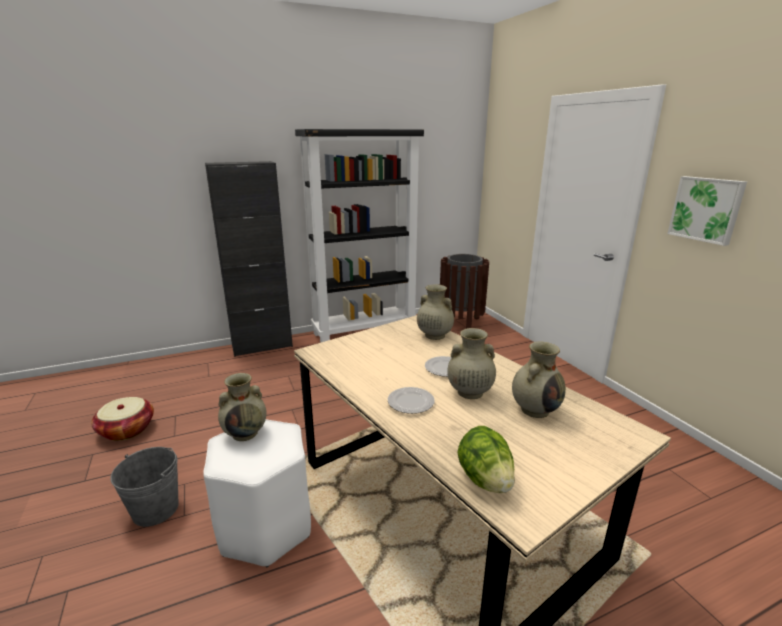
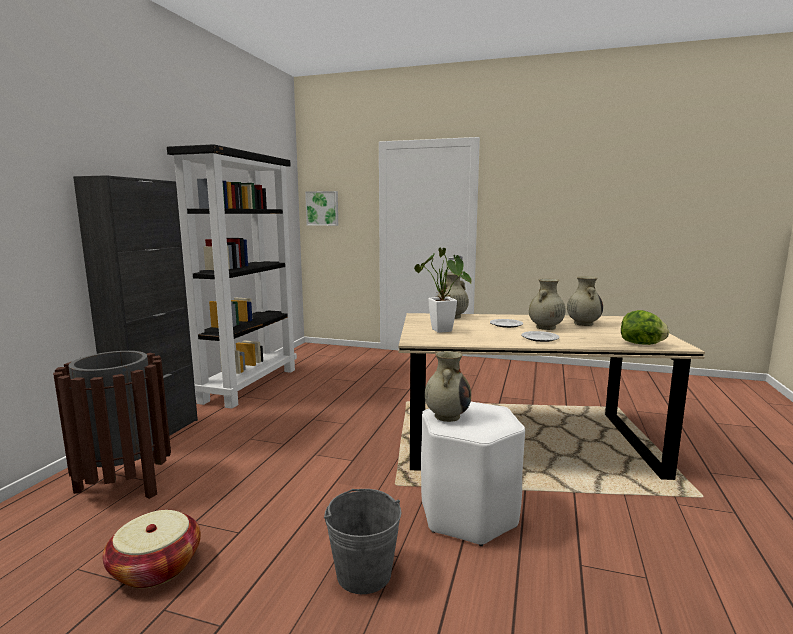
camera: 50 degrees left, 10 degrees down
(367, 350) = (443, 331): none -> potted plant
(461, 323) = (321, 354): brown trash can -> brown trash can (125, 484)
(706, 209) = (524, 213): picture -> picture (322, 208)

